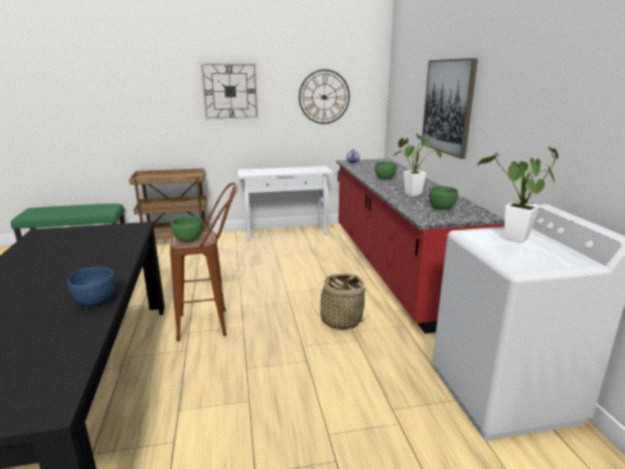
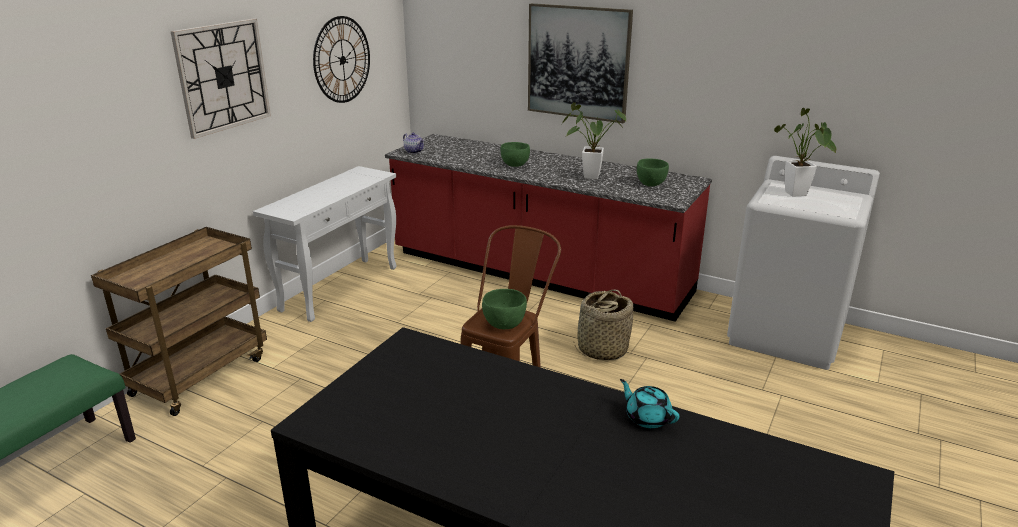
camera: 50 degrees left, 5 degrees up
(95, 301) = (647, 417): blue bowl -> turquoise teapot

